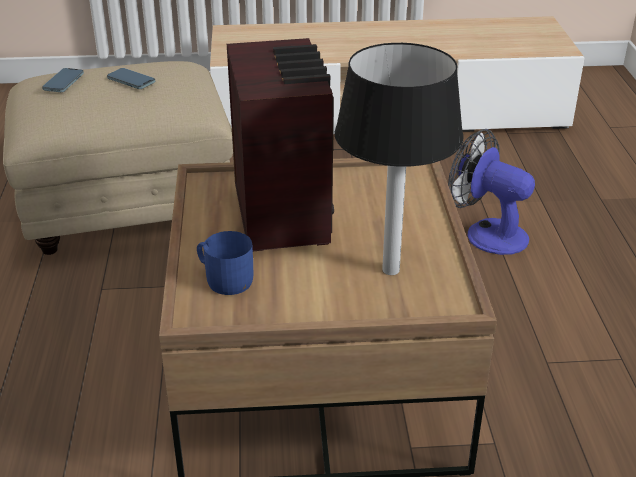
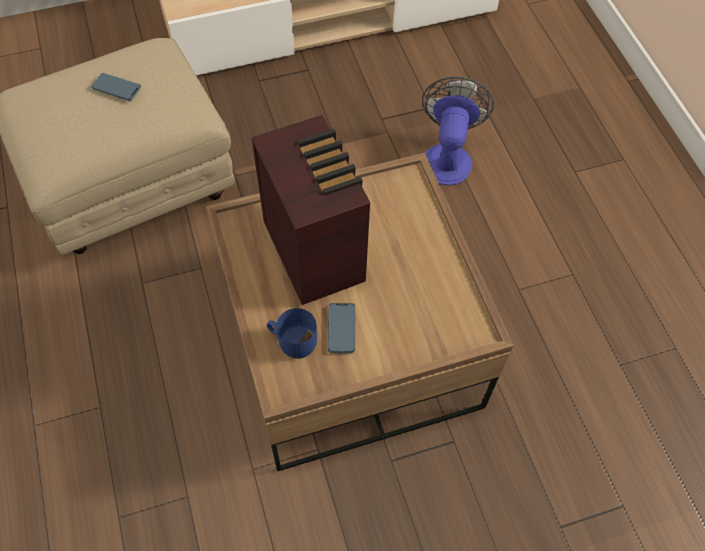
camera: 15 degrees left, 25 degrees up
(63, 82) = (51, 102): phone -> phone (341, 329)
(391, 269) = (420, 301): table lamp -> none
(487, 233) = (447, 156): fan -> fan turned 75 degrees clockwise

